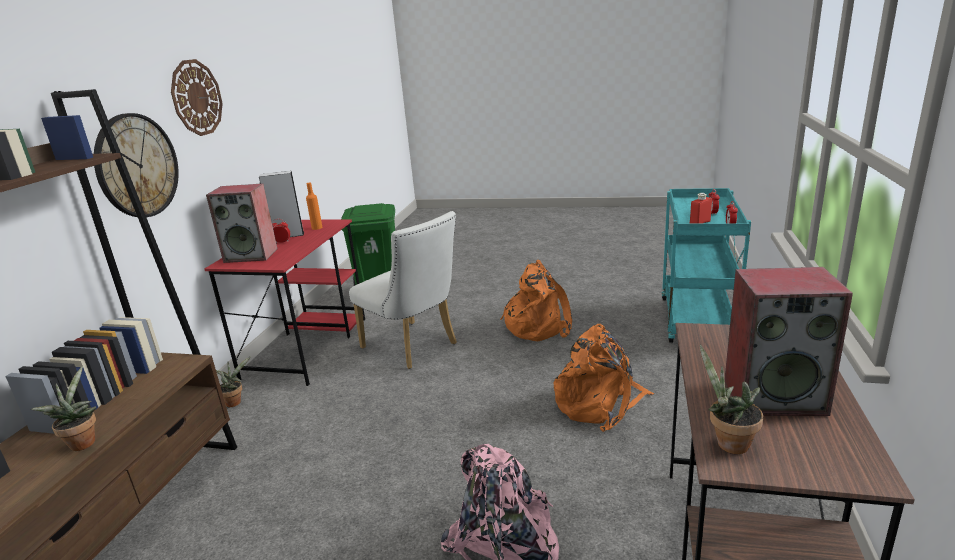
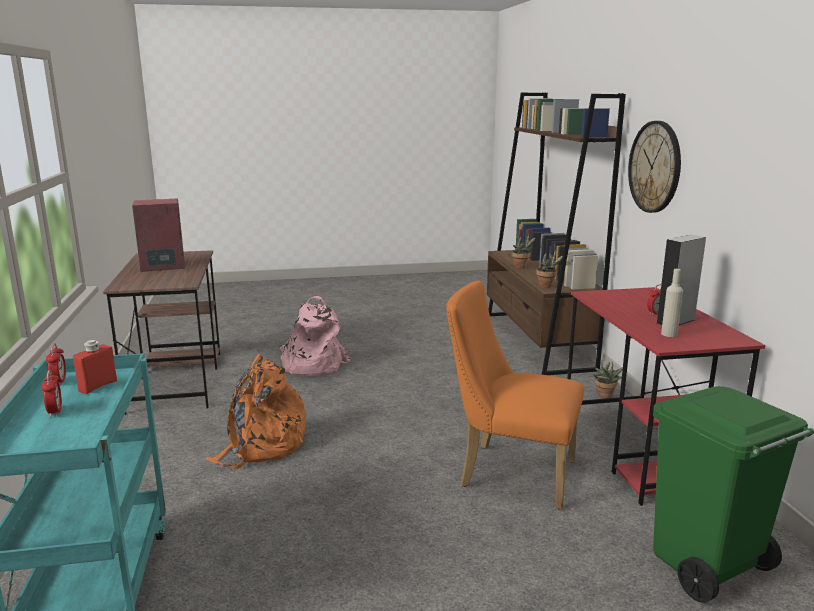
camera: 155 degrees right, 5 degrees down
(196, 98) = (724, 125): wall clock -> none
(252, 255) = (645, 299): speaker -> none
(317, 228) = (669, 334): orange bottle -> beige bottle
(414, 347) = (509, 472): white chair -> orange chair
(537, 326) = (365, 536): orange backpack -> none
(727, 443) = (196, 256): potted plant -> potted plant (547, 286)

